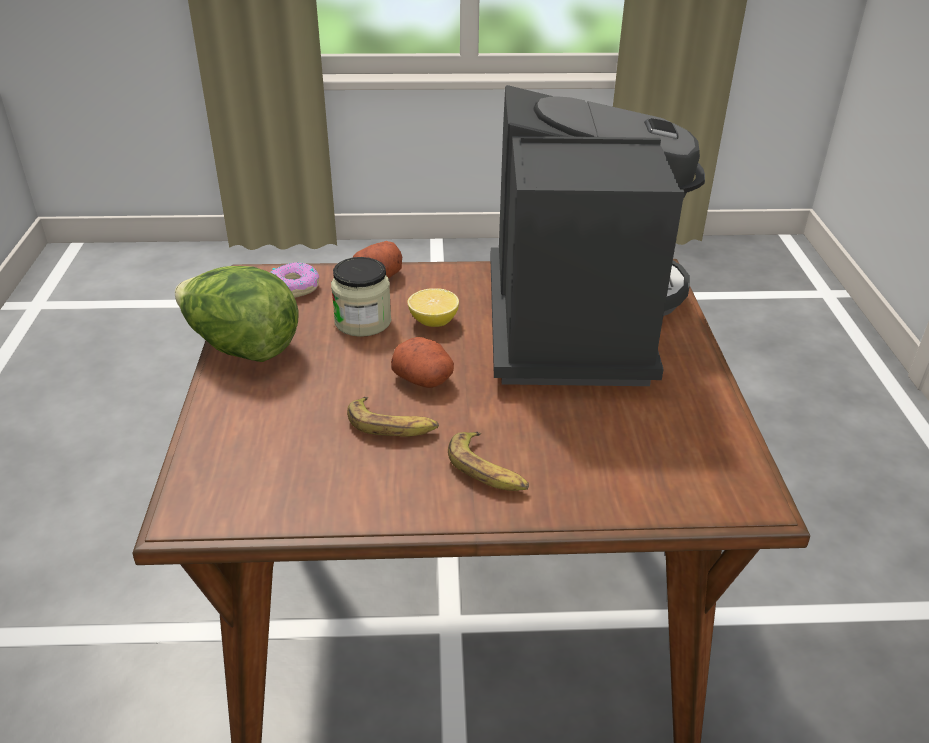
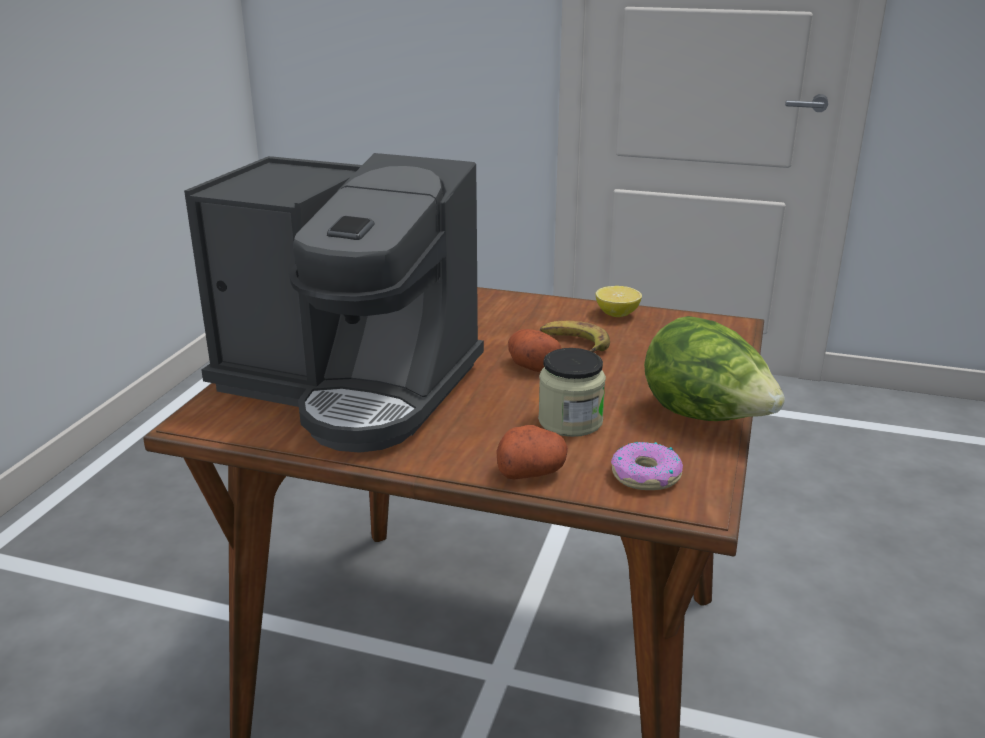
camera: 160 degrees left, 10 degrees down
(433, 322) = (494, 409): lemon -> lemon (617, 314)
(488, 470) = (517, 313): banana -> none
(575, 321) = (351, 386): coffee machine -> coffee machine turned 90 degrees counterclockwise

